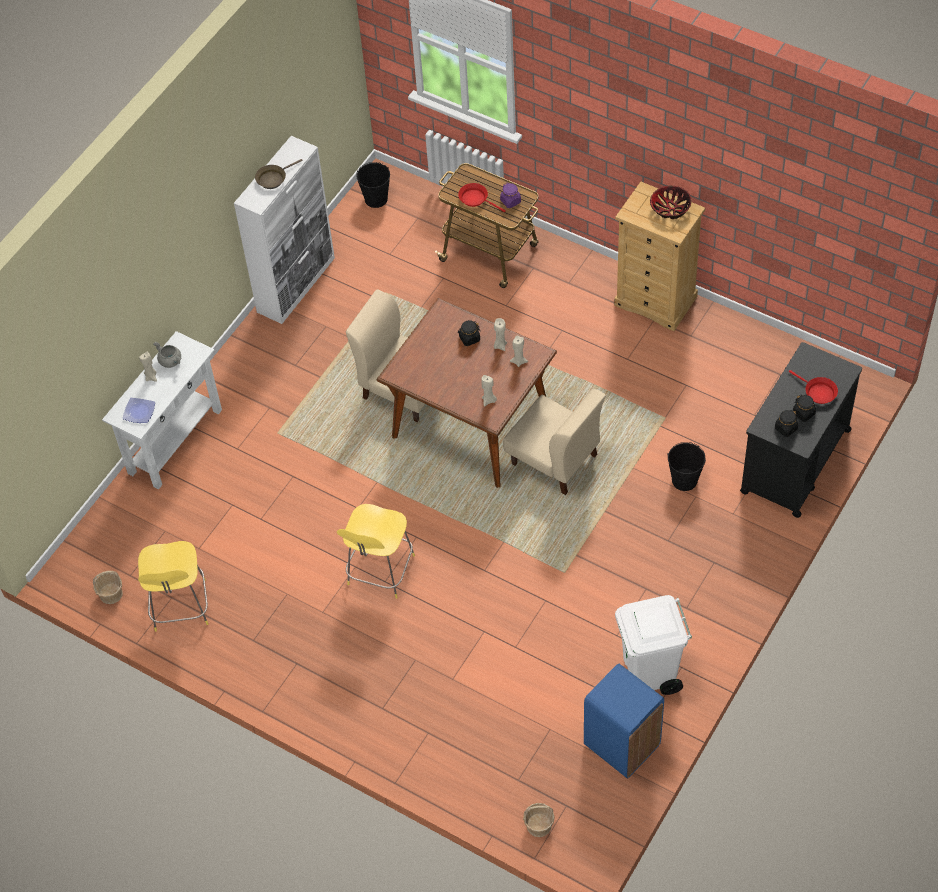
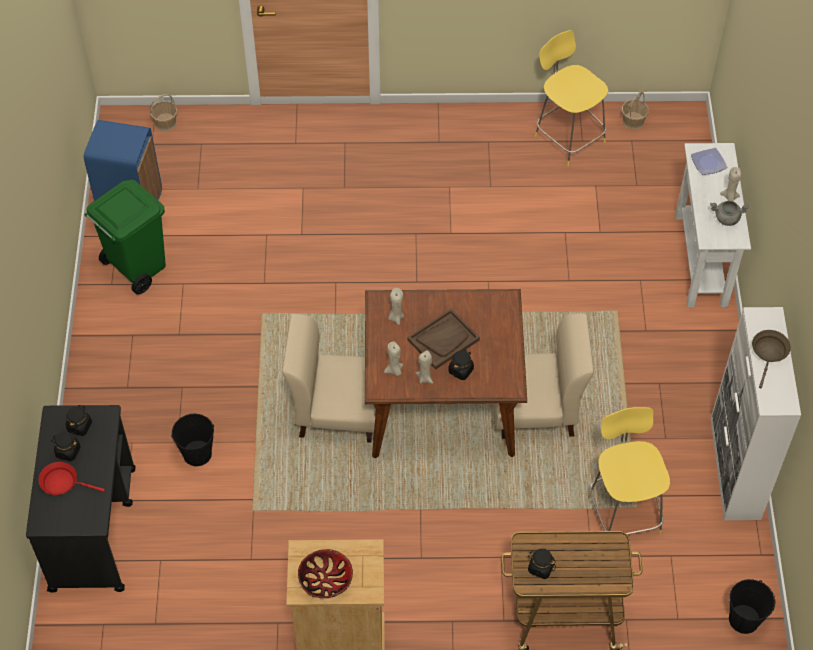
camera: 145 degrees right, 0 degrees up
(380, 572) = (426, 238): yellow stool -> yellow stool (623, 511)
(465, 366) = (443, 340): none -> brown tray
(476, 199) = (580, 549): red frying pan -> none
(510, 201) = (540, 568): purple jar -> black jar
(650, 672) = (136, 267): white trash can -> green trash can

